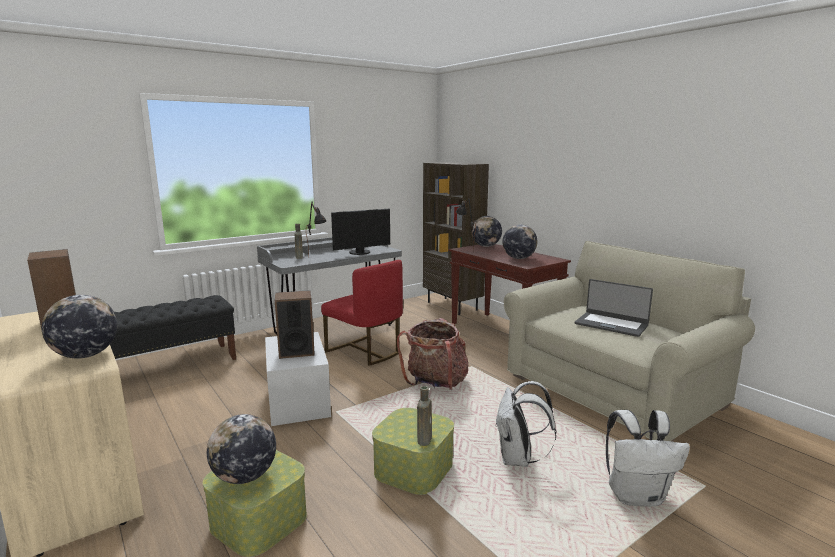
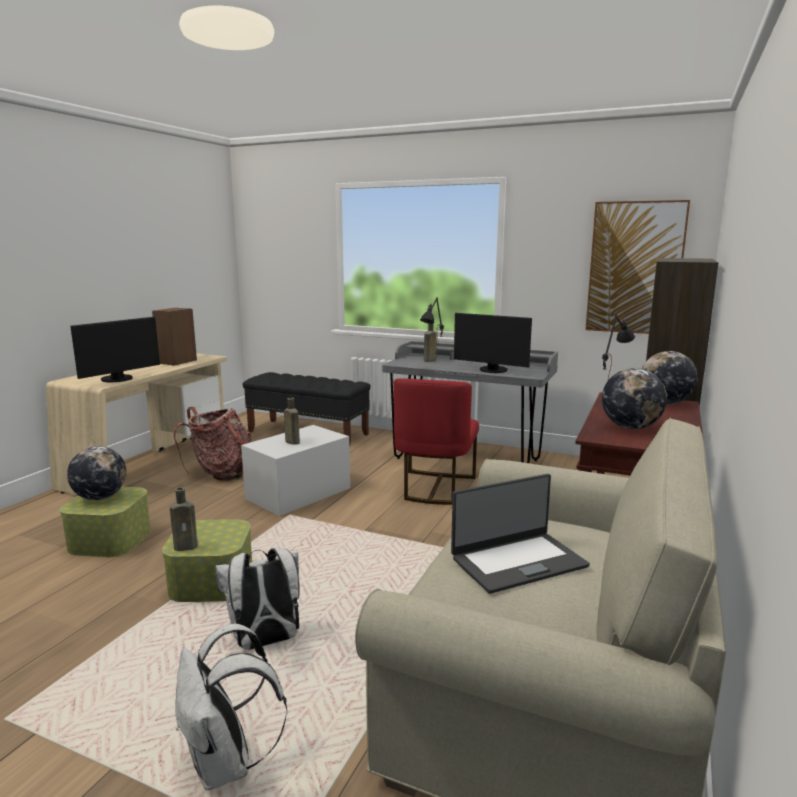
camera: 60 degrees right, 0 degrees up
(86, 355) = (119, 379): globe -> monitor
(296, 351) = (291, 442): speaker -> brown bottle
(400, 170) = (635, 268): none -> picture
(436, 383) = (402, 545): backpack -> backpack (221, 473)
(611, 324) = (517, 561): laptop -> laptop turned 120 degrees counterclockwise

